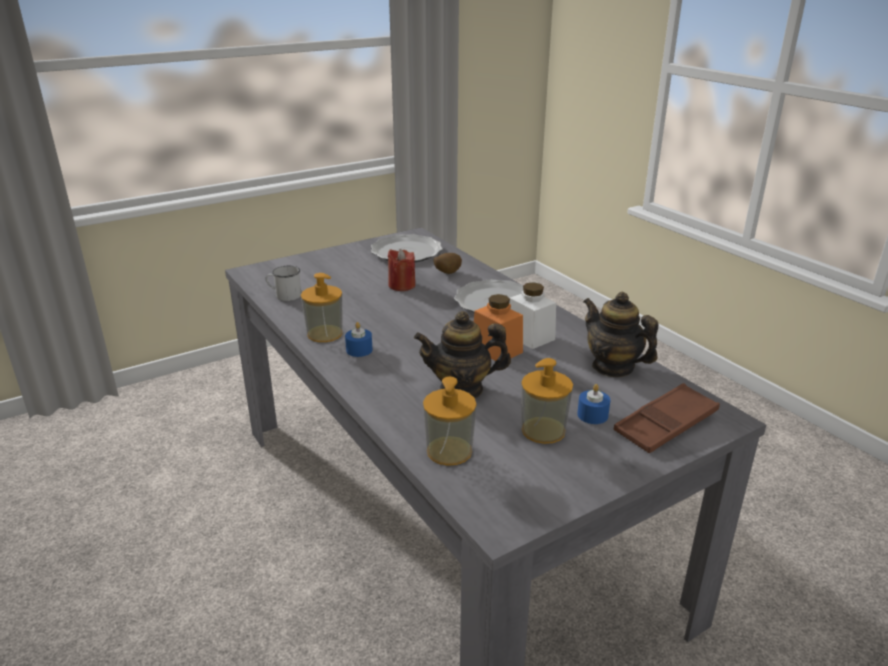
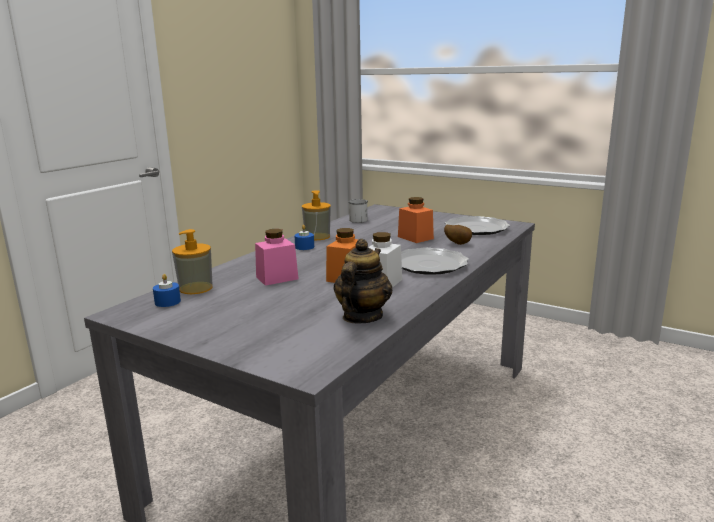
camera: 65 degrees right, 10 degrees down
(401, 285) = (415, 238): red candle -> orange jar
(461, 389) = (277, 278): teapot -> pink jar
(543, 430) = (238, 308): soap dispenser -> none
(592, 415) = (272, 320): blue candle -> blue candle (167, 302)
(665, 424) = (277, 348): brown tray -> none

